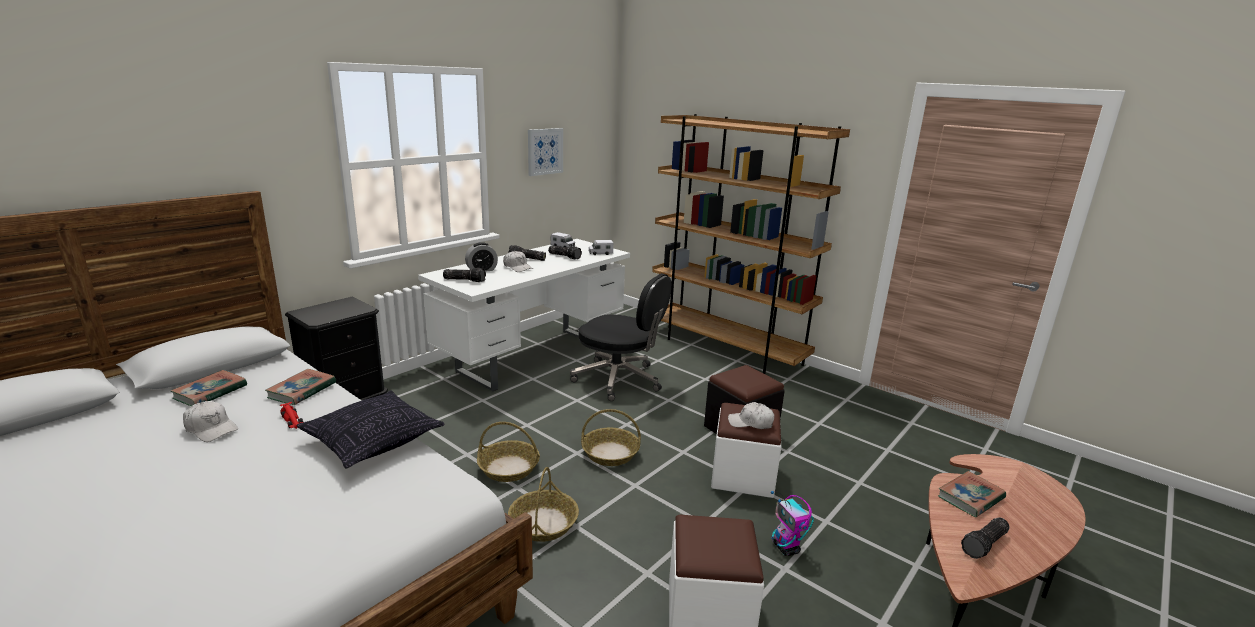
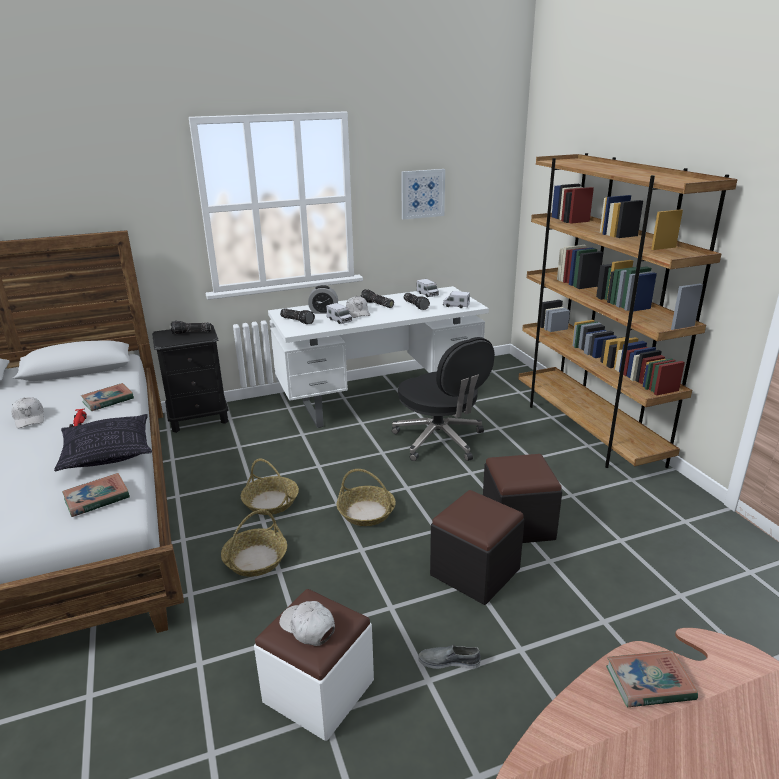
camera: 30 degrees right, 5 degrees up
(210, 392) = (56, 390): book -> book (97, 498)
(508, 275) = (339, 320): none -> toy truck
(743, 475) = (475, 572): white ottoman -> black ottoman
(750, 423) = (471, 519): white cap -> white cap (308, 628)
(786, 548) = (449, 661): toy robot -> grey shoe
(985, 545) = (602, 742): flashlight -> flashlight (191, 333)

